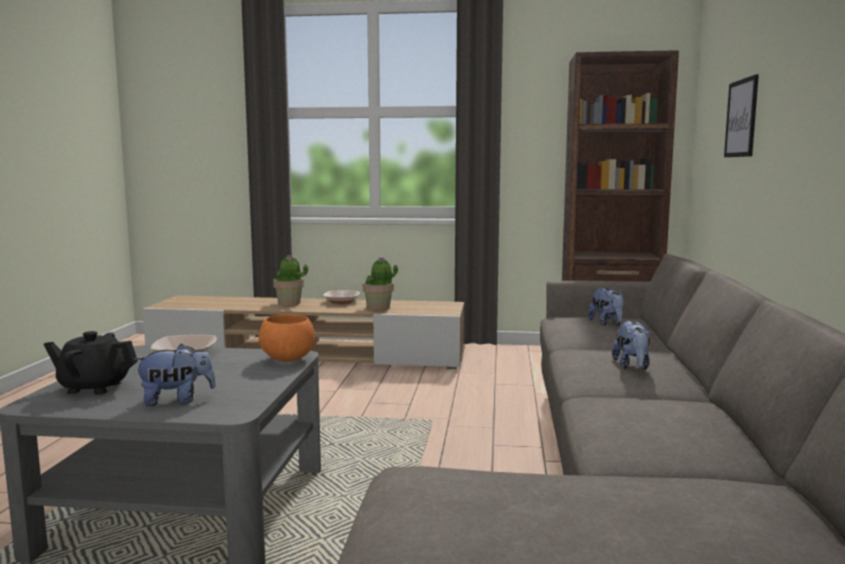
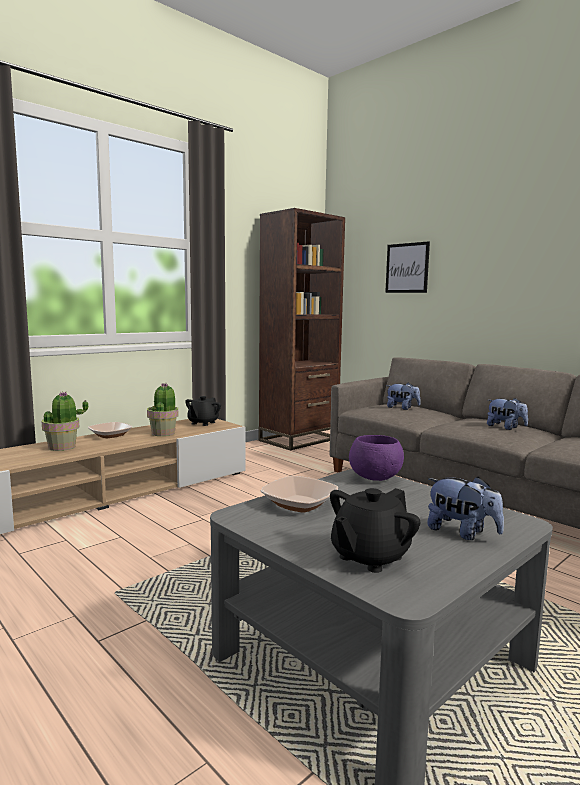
camera: 50 degrees left, 0 degrees up
(176, 400) = (462, 533): plush toy -> plush toy turned 105 degrees clockwise
(287, 360) = (375, 479): orange bowl -> purple bowl
(436, 306) = (203, 423): none -> black teapot

